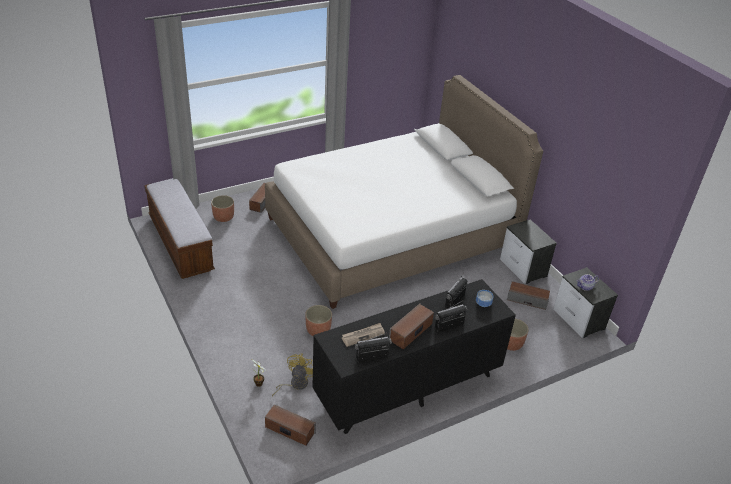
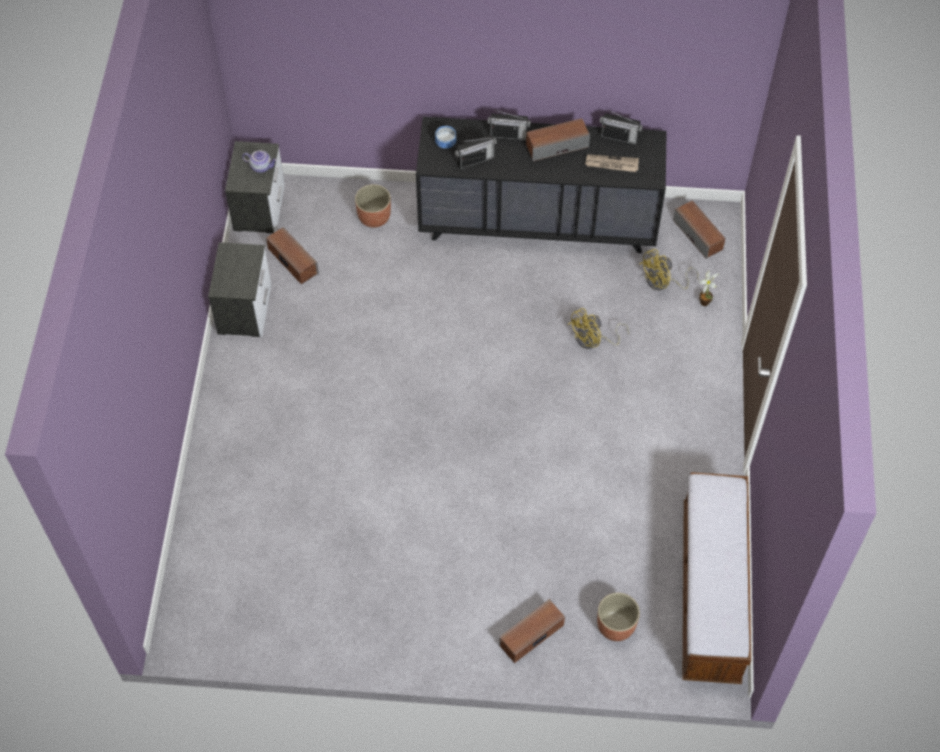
camera: 145 degrees left, 20 degrees up
(318, 330) = (593, 341): planter -> yellow fan
(391, 233) = (373, 460): white bed -> none

